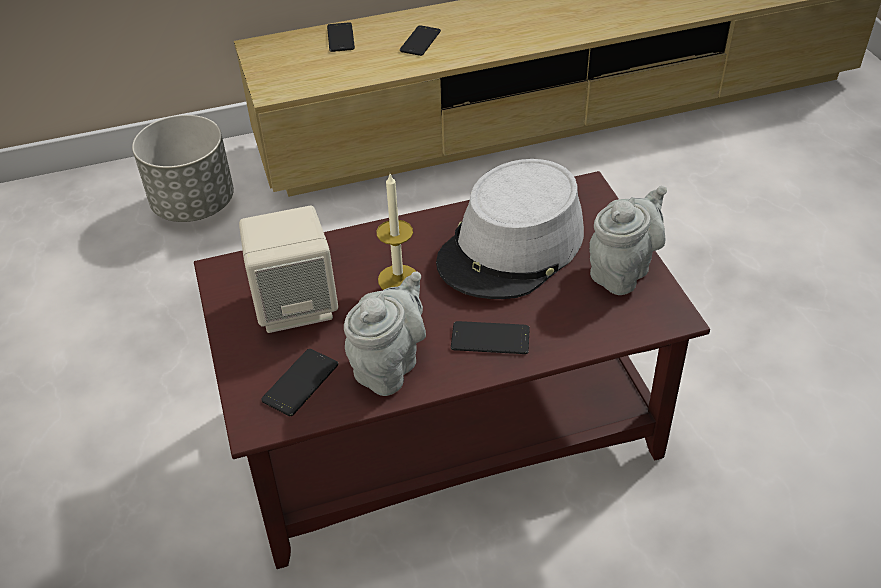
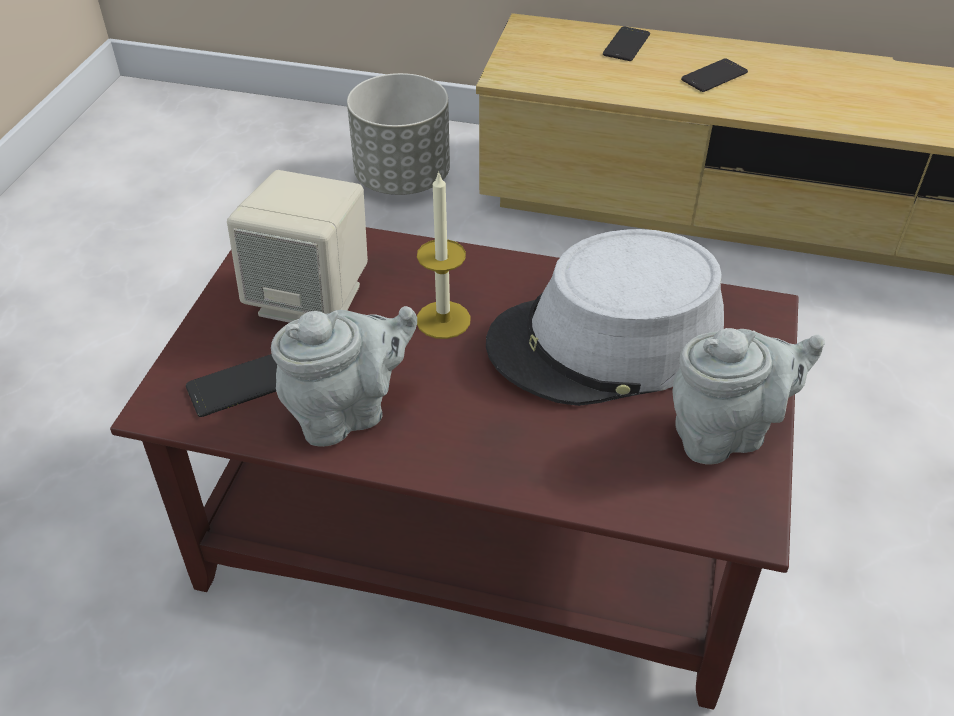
camera: 30 degrees right, 0 degrees up
(490, 339) = (487, 438): phone -> none

